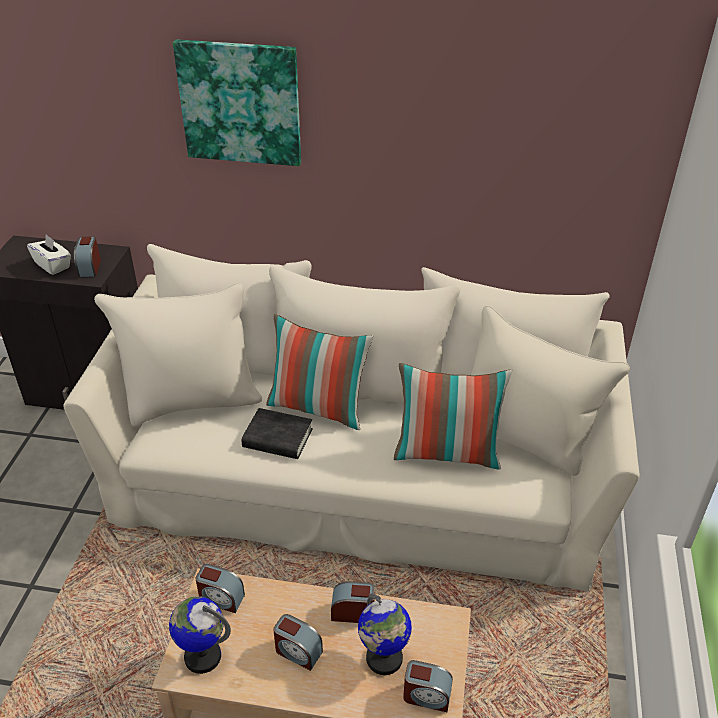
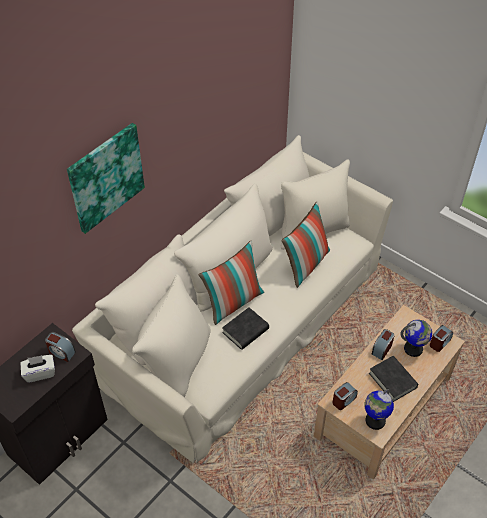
camera: 60 degrees left, 10 degrees up
(297, 652) = (392, 380): alarm clock -> black book

